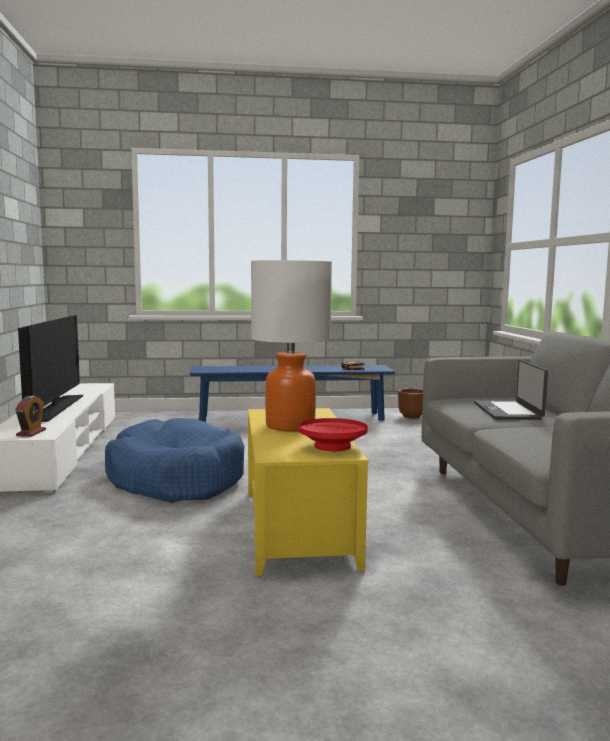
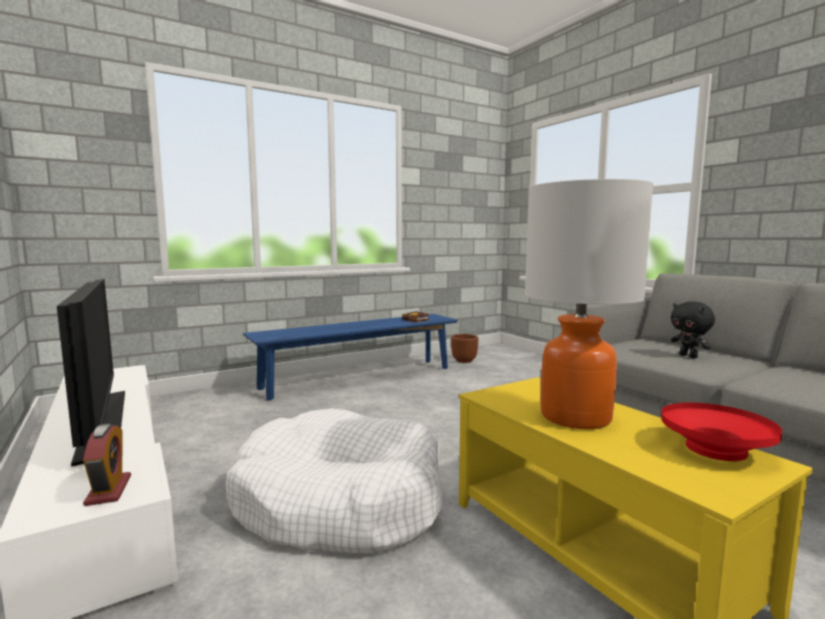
camera: 25 degrees left, 0 degrees up
(175, 479) = (339, 501): blue dog bed -> white dog bed
(508, 411) = (689, 356): laptop -> black plush toy

